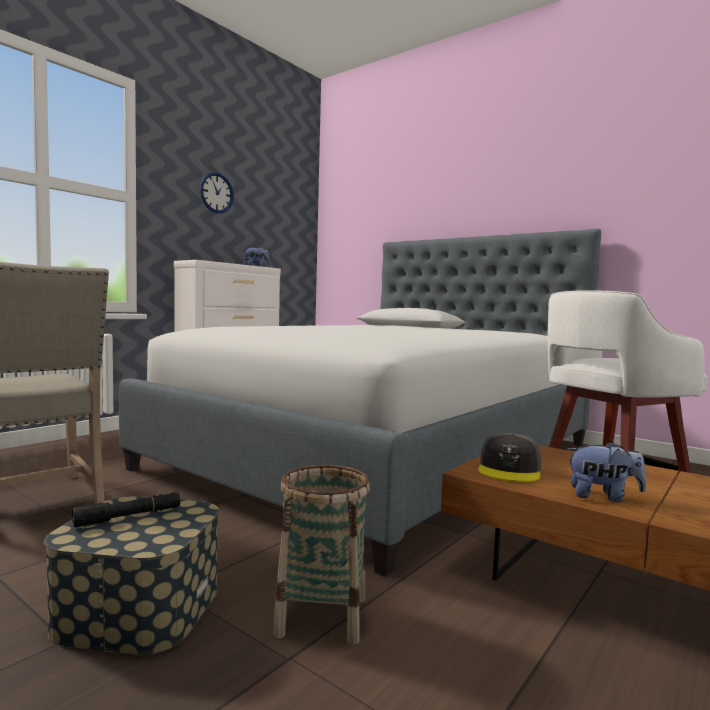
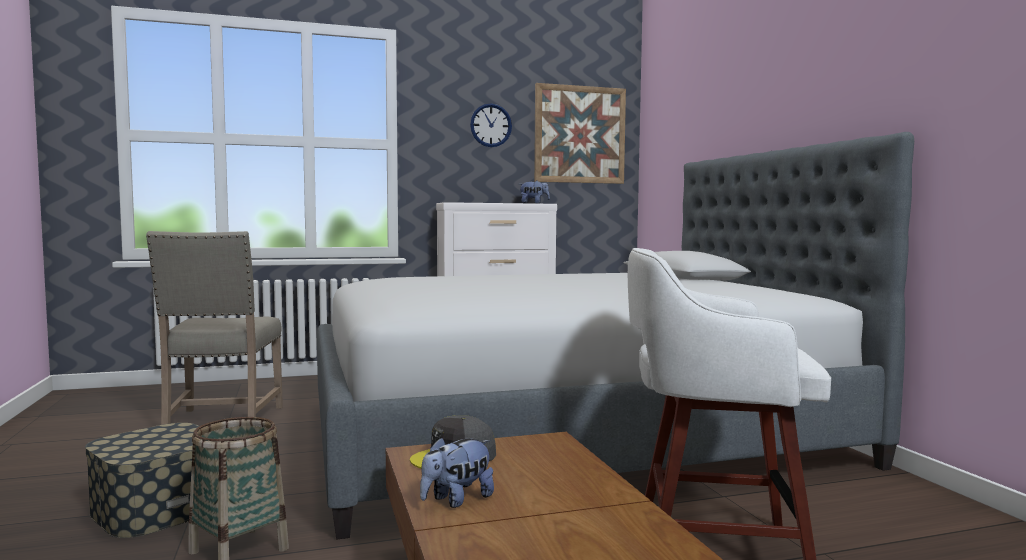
camera: 35 degrees right, 0 degrees up
(129, 517) = (156, 436): black flashlight -> none
(281, 212) = (579, 134): none -> picture
(603, 497) = (456, 500): plush toy -> plush toy turned 90 degrees clockwise

